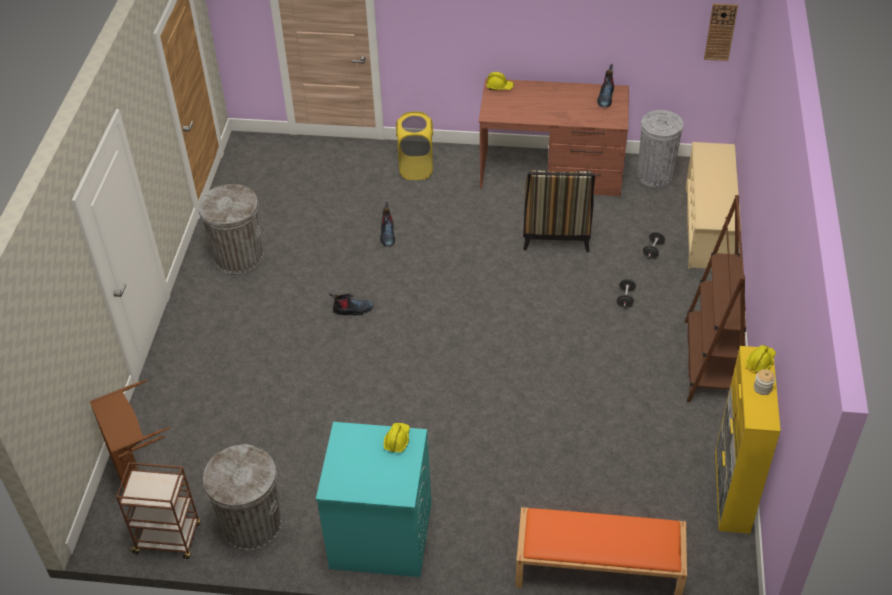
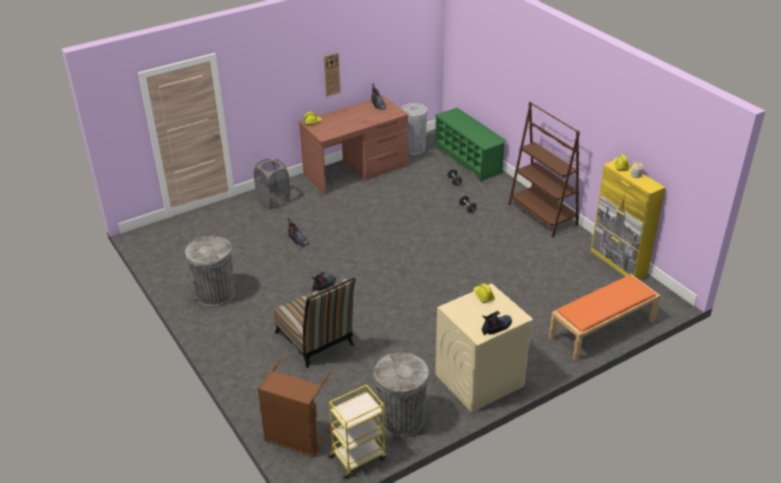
camera: 40 degrees left, 10 degrees down
(168, 538) = (358, 457): brown cart -> yellow cart
(361, 491) = (496, 328): none -> boot
(380, 536) = (479, 380): turquoise washing machine -> beige washing machine
(416, 168) = (274, 201): yellow laundry basket -> grey laundry basket
(556, 229) = (392, 195): chair -> chair (316, 342)
(707, 227) = (468, 160): beige shoe rack -> green shoe rack
(720, 32) = (427, 41): wall clock -> wall clock (331, 74)

